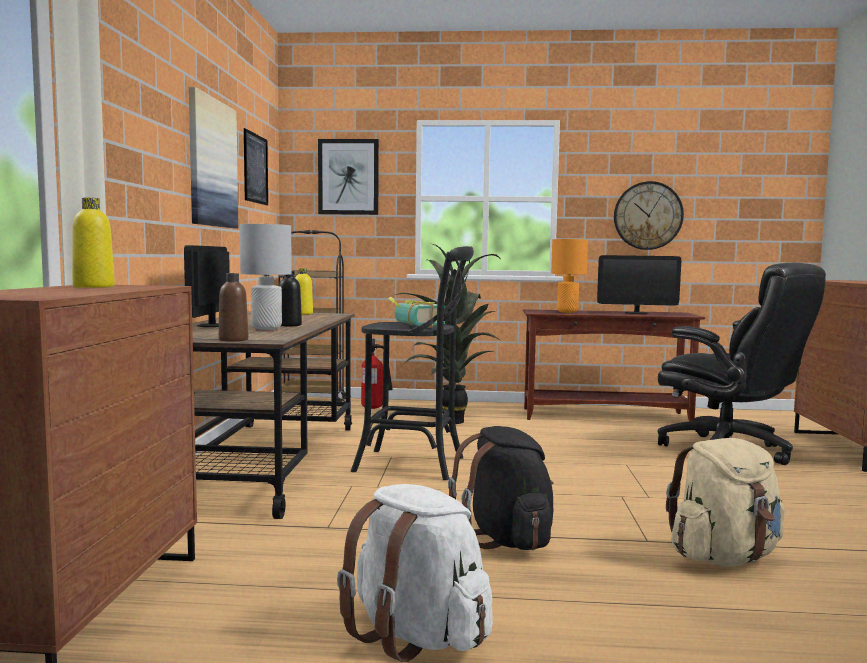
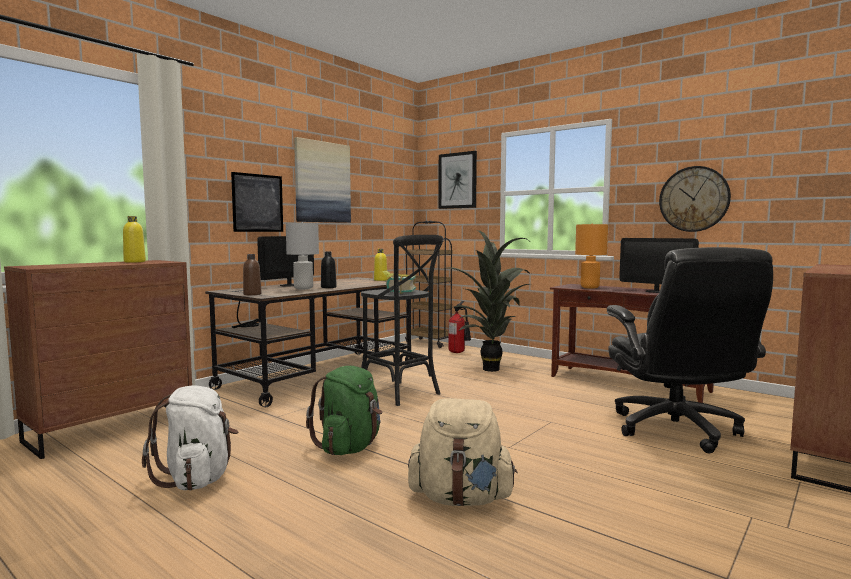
camera: 35 degrees right, 0 degrees up
(255, 168) = (381, 181): picture -> picture (258, 203)
(506, 539) = (349, 447): black backpack -> green backpack

